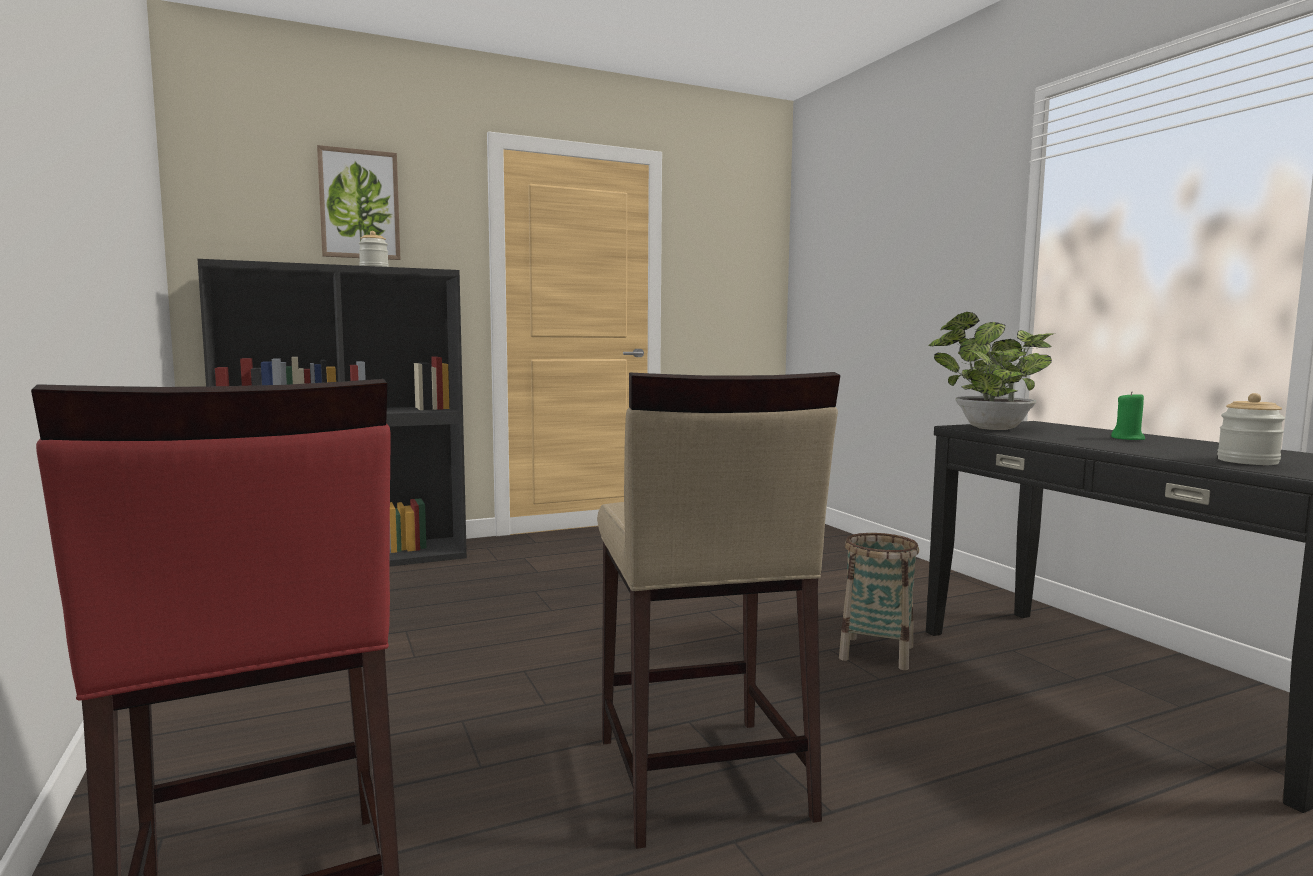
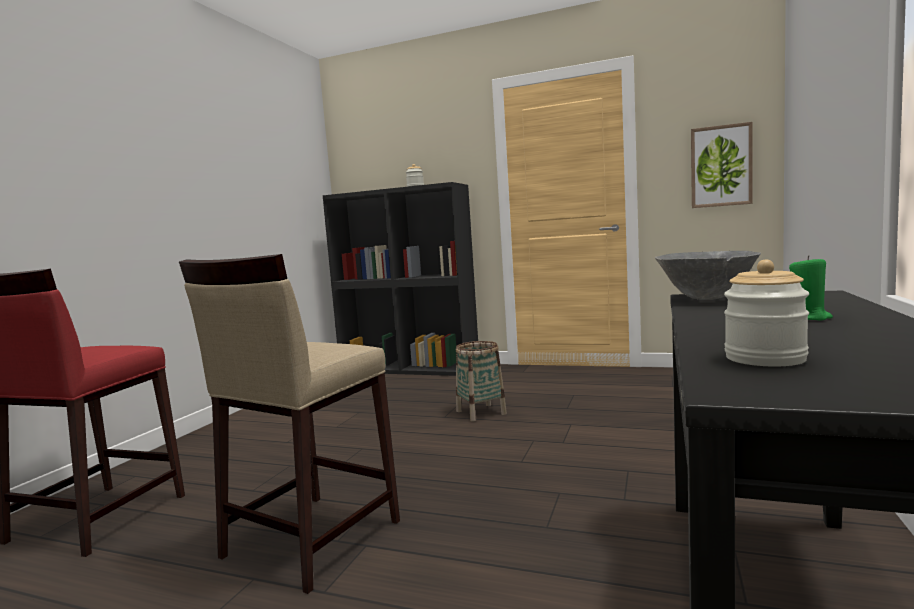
camera: 45 degrees right, 0 degrees up
(359, 204) = (417, 148): picture -> picture (721, 166)
(876, 653) = (590, 507): basket -> basket (481, 412)
(988, 428) = (707, 298): potted plant -> grey bowl

